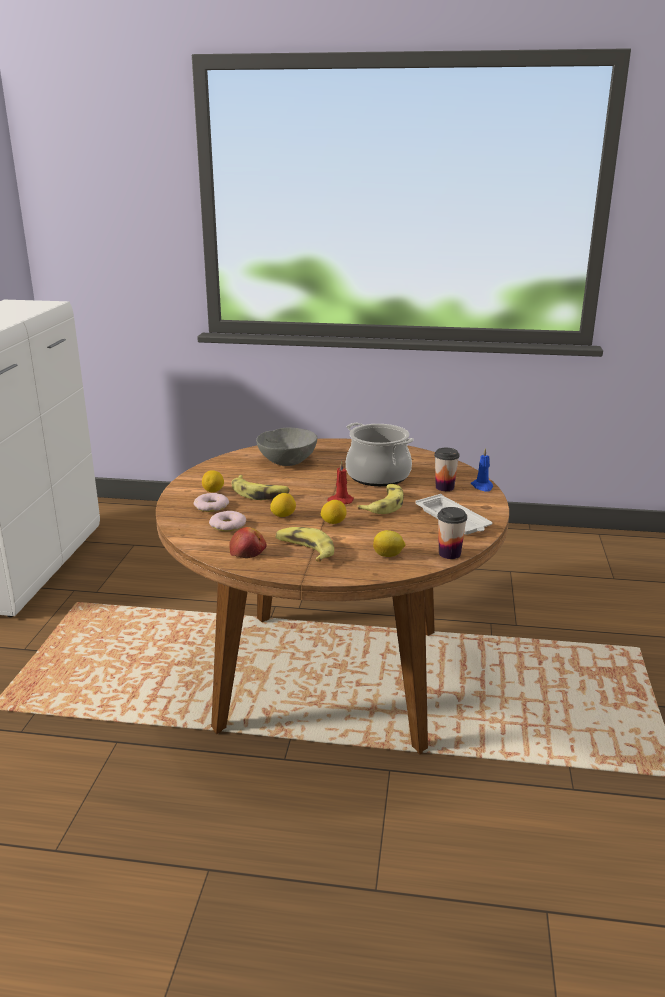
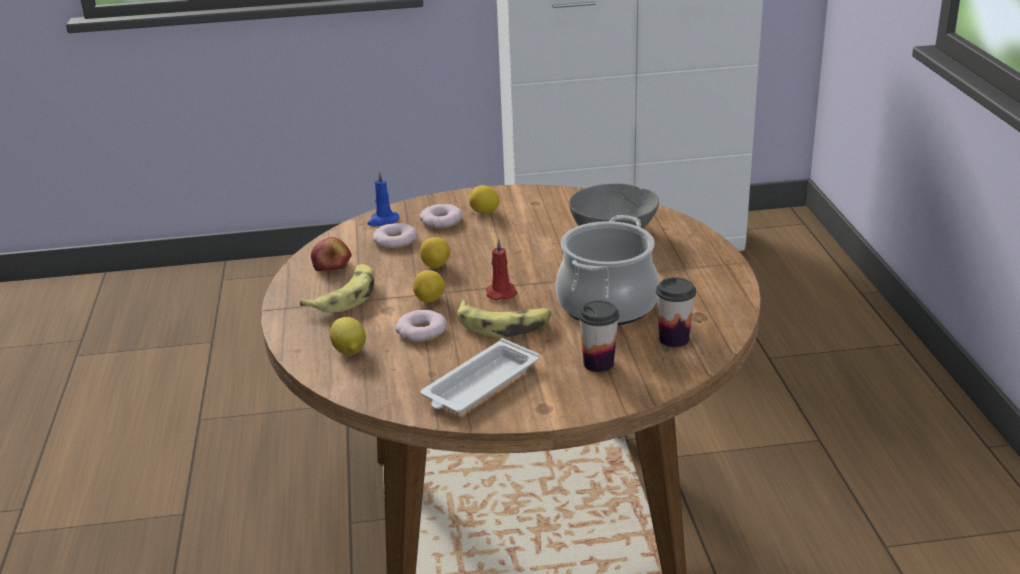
camera: 75 degrees right, 5 degrees up
(260, 493) = (495, 239): banana -> none
(375, 529) = (421, 331): none -> donut
(449, 553) = (368, 395): cup -> cup (674, 339)
(482, 486) = (624, 397): blue candle -> blue candle (383, 221)

